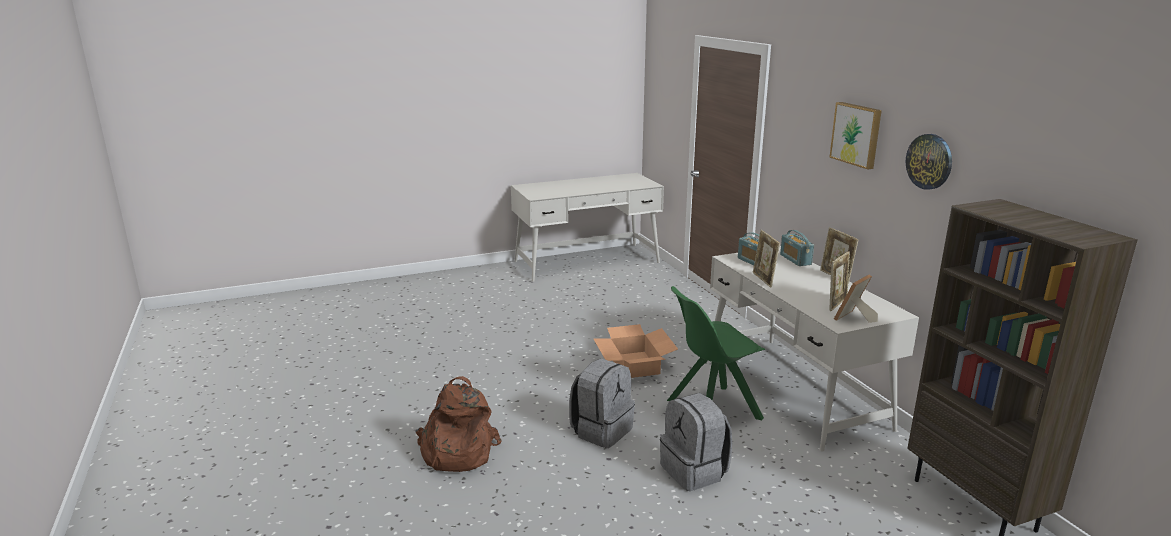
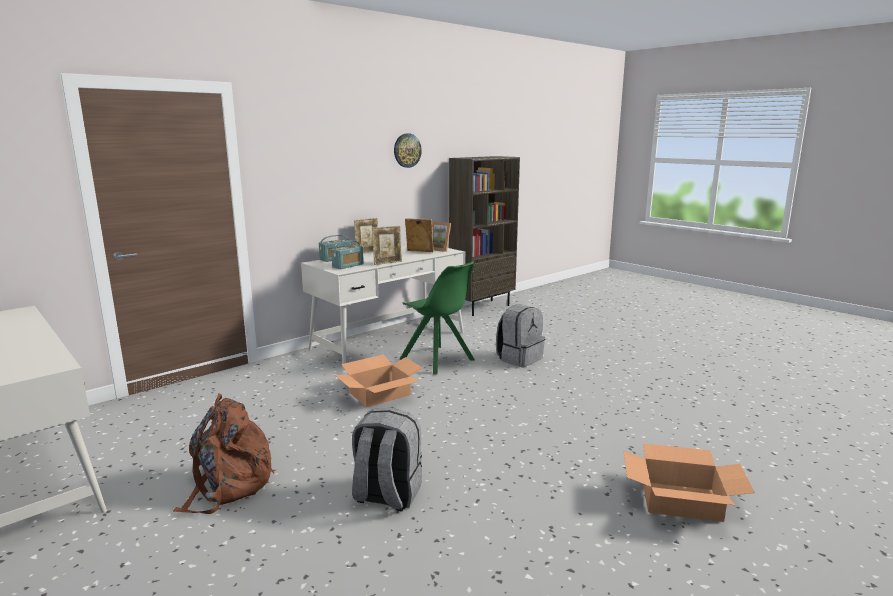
camera: 110 degrees left, 5 degrees down
(343, 460) = (680, 500): none -> cardboard box
(456, 452) = (595, 442): brown backpack -> brown backpack (228, 484)
(601, 430) = (501, 391): grey backpack -> grey backpack (386, 495)
(857, 134) = (352, 146): picture -> none

